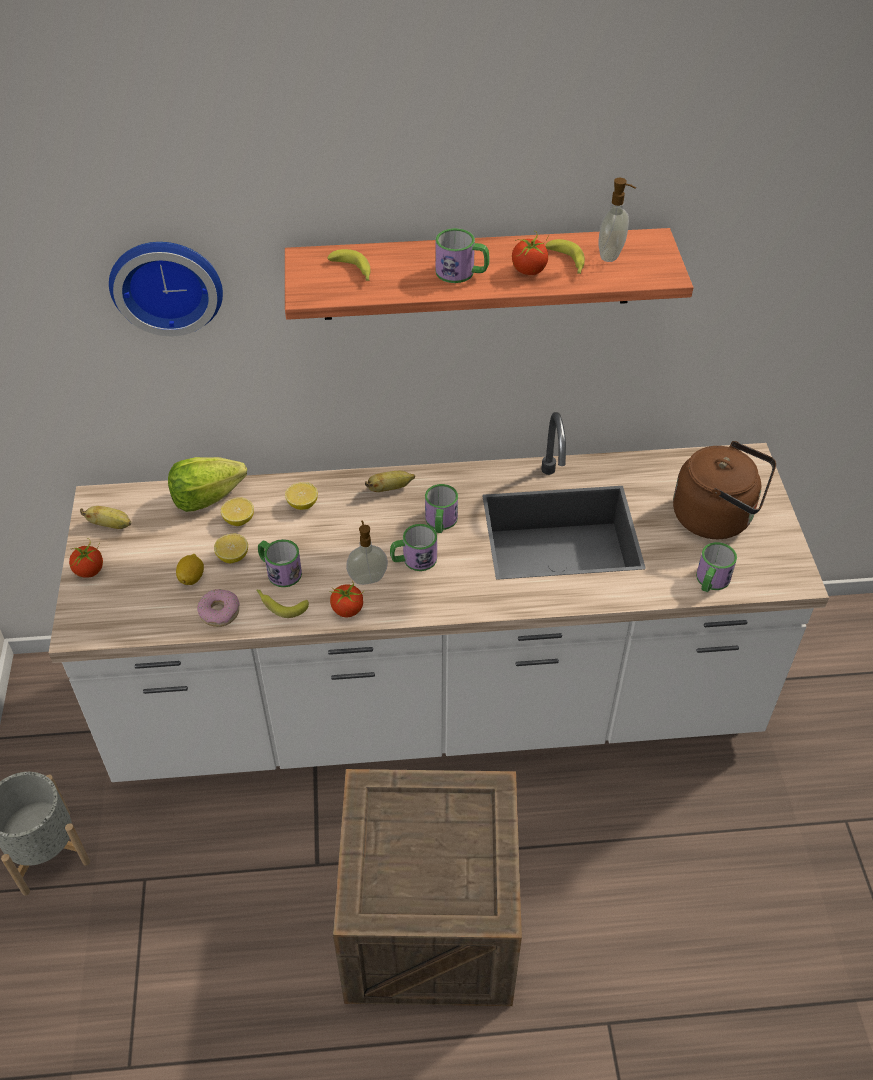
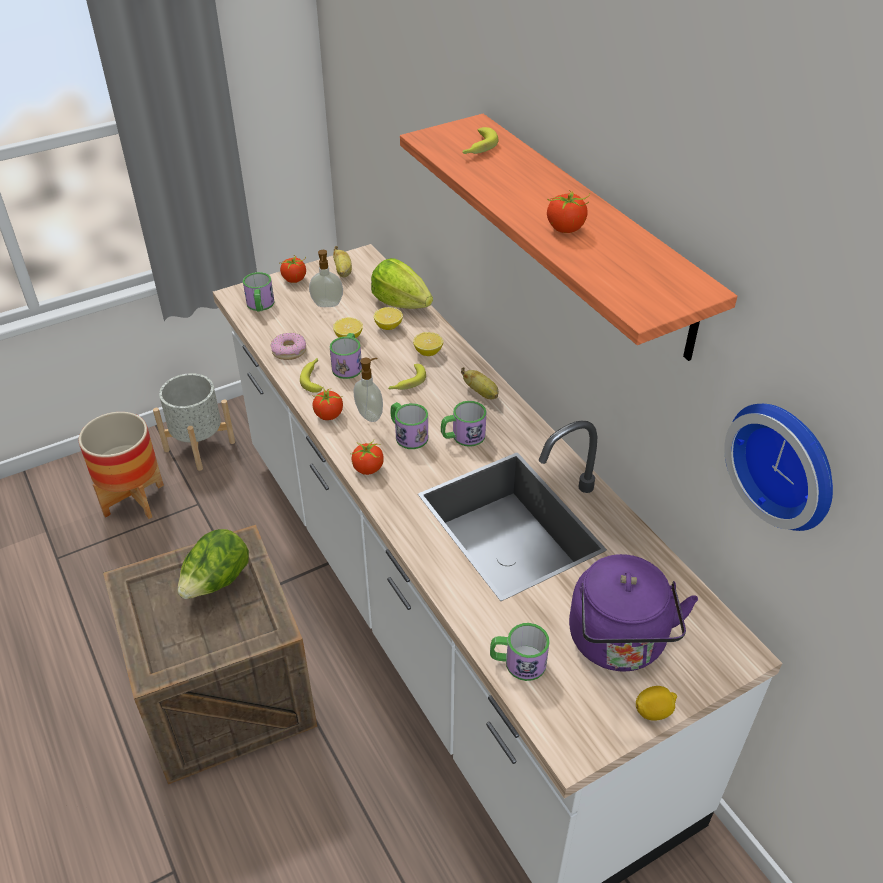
camera: 65 degrees right, 5 degrees down
(88, 951) = (134, 500): none -> planter
(167, 283) = (427, 102): wall clock -> wall clock (787, 462)
(191, 578) = (315, 326): lemon -> lemon (653, 711)
(407, 825) = (217, 582): none -> lettuce
(443, 603) = (368, 469): none -> tomato
(462, 273) = (526, 196): mug -> mug (260, 306)
(568, 263) = (600, 246): banana -> banana (406, 382)
(611, 255) = (642, 269): soap dispenser -> soap dispenser (327, 305)
(717, 517) = (619, 644): brown kettle -> purple kettle

